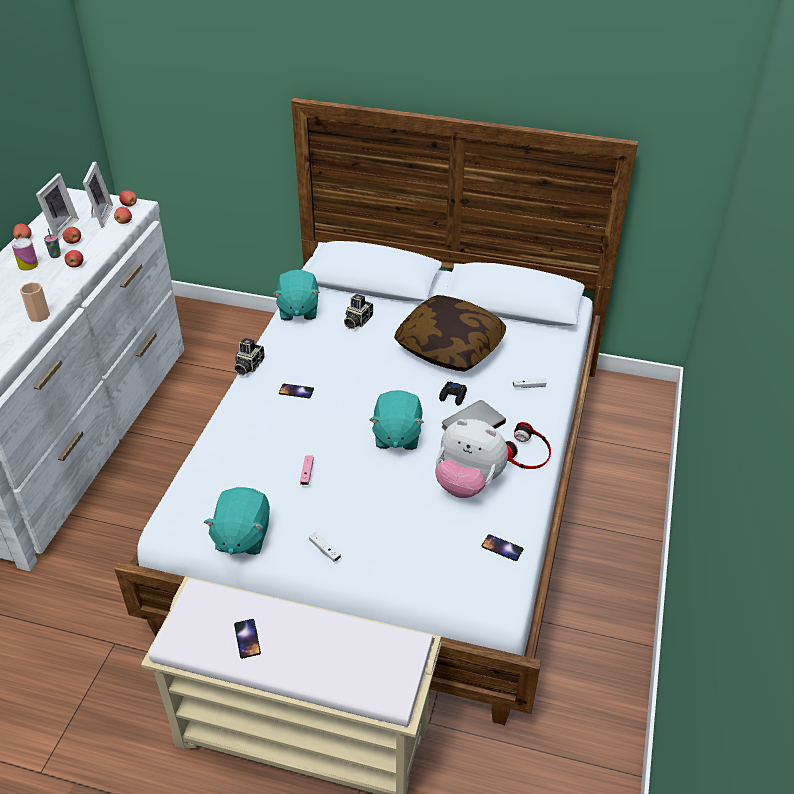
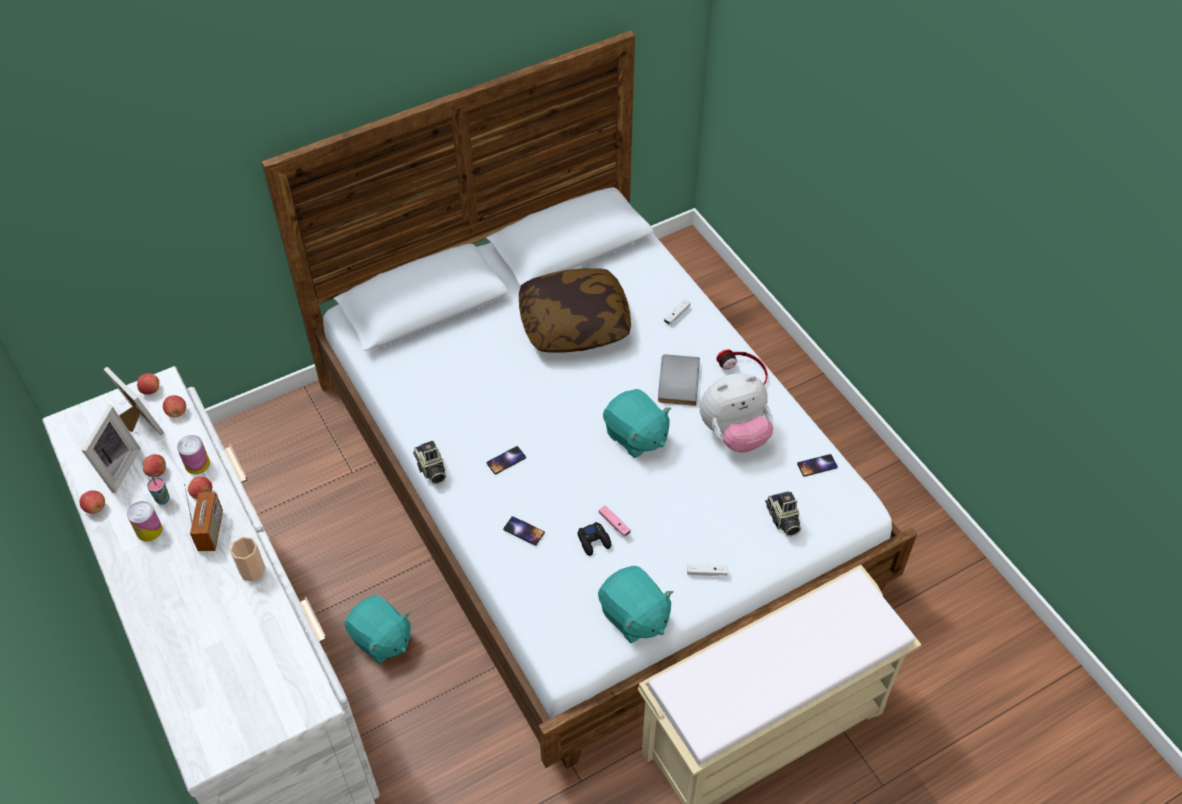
camera: 45 degrees left, 10 degrees up
(51, 284) = (211, 531): none -> radio
(60, 229) = (117, 468): picture frame -> picture frame turned 45 degrees clockwise
(95, 251) = (197, 464): none -> can
(247, 638) = (752, 683): phone -> phone (524, 531)
(298, 310) = (399, 382): turquoise plush toy -> turquoise plush toy (381, 639)
(357, 321) = (466, 355): camera -> camera (782, 520)
(453, 396) = (633, 367): black game controller -> black game controller (594, 541)

